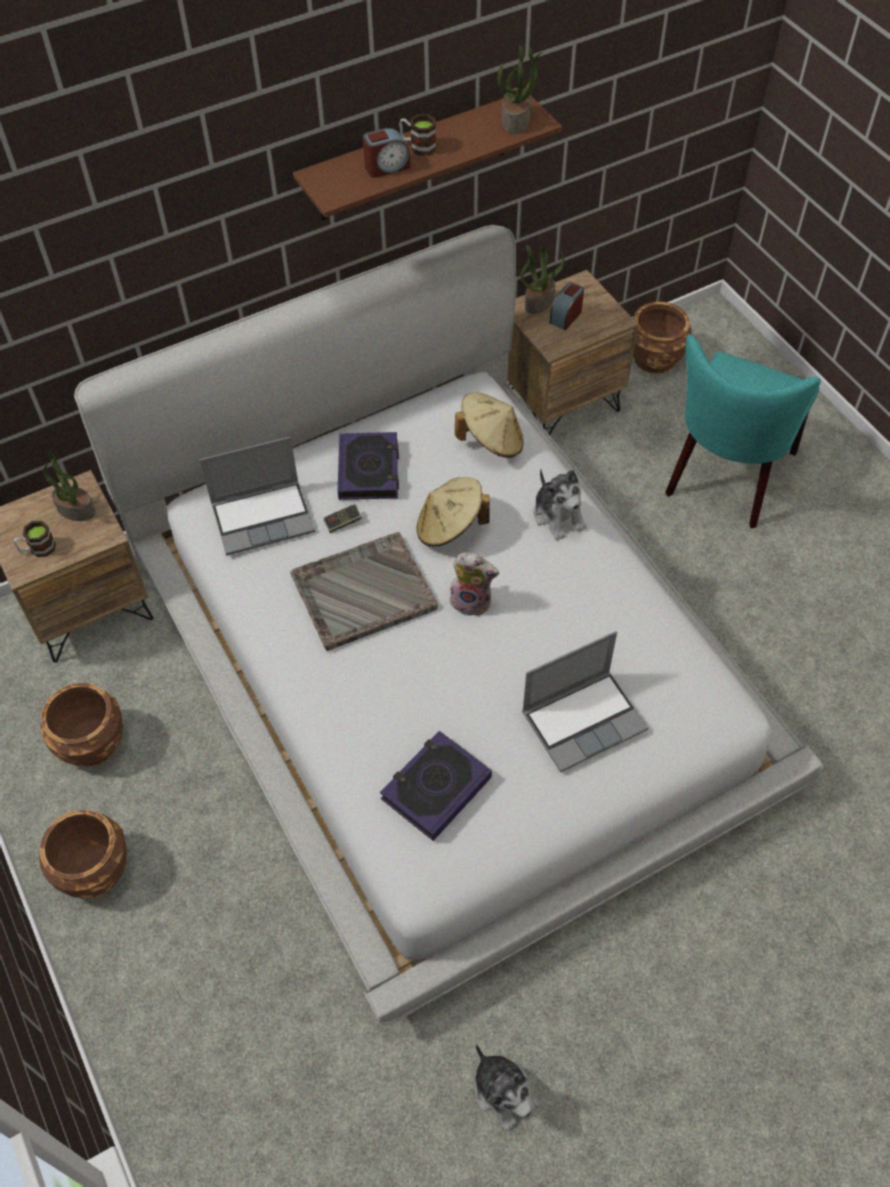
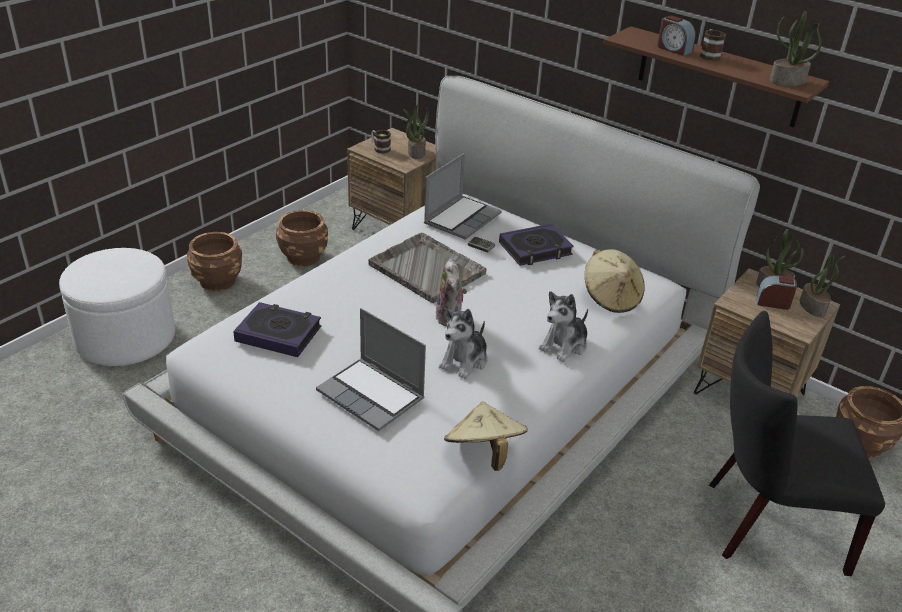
camera: 65 degrees right, 20 degrees down
(177, 1020) = (126, 338): none -> white ottoman
(264, 517) = (462, 218): laptop -> laptop turned 105 degrees counterclockwise
(450, 527) = (511, 294): beige hat -> beige hat (484, 453)
(504, 1091) = (98, 503): plush toy -> plush toy (465, 361)
(584, 291) = (813, 307): none -> potted plant
(726, 478) = (765, 524): turquoise chair -> black chair

